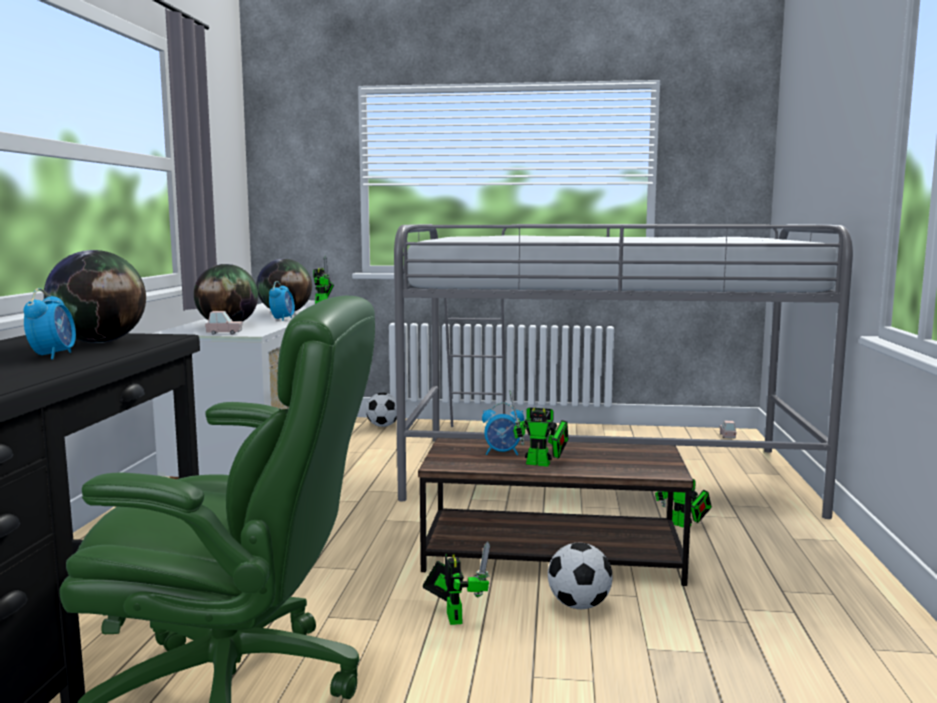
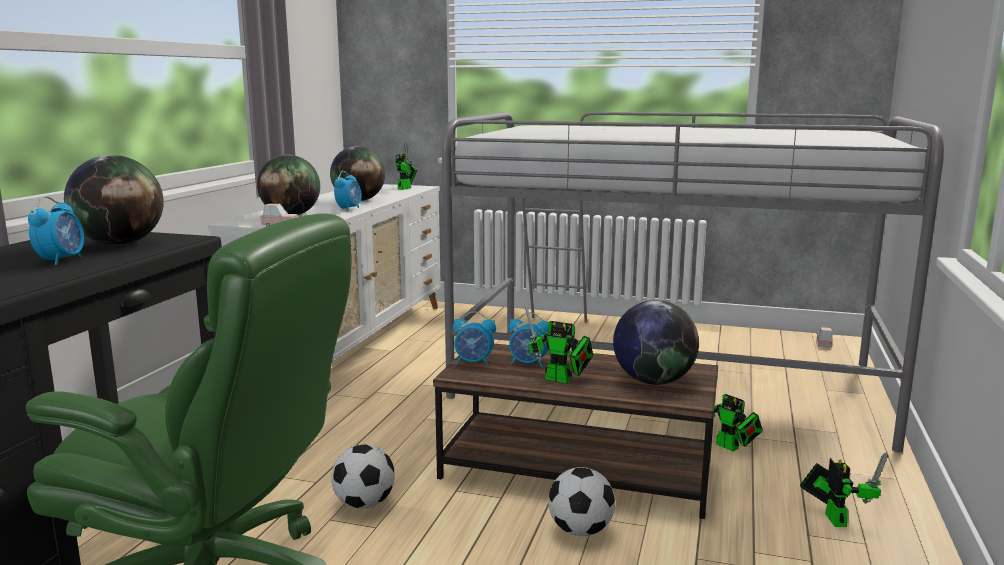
camera: 10 degrees right, 5 degrees up
(383, 426) = (464, 313): football -> football (364, 504)
(449, 455) = (474, 363): none -> alarm clock
(453, 615) = (449, 530): toy robot -> toy robot (833, 517)
(626, 460) = (653, 381): none -> globe

